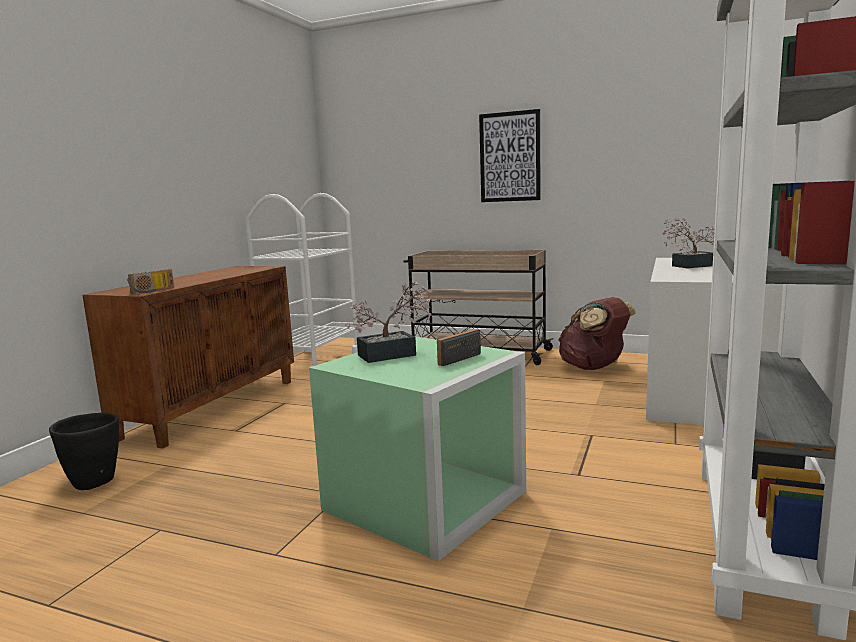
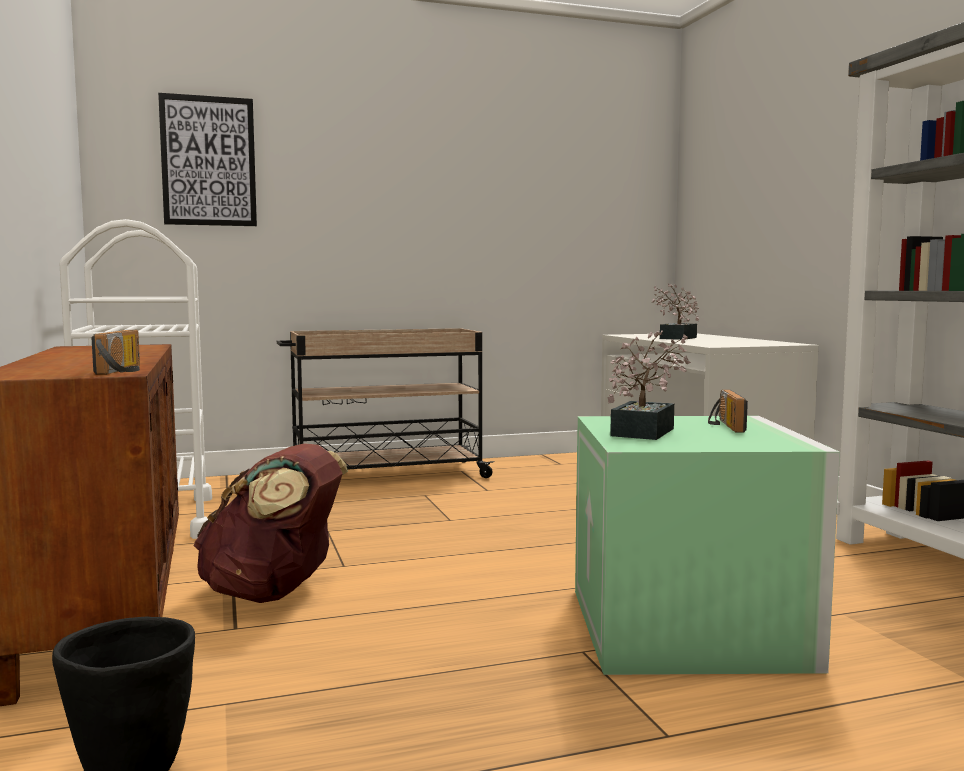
camera: 40 degrees left, 5 degrees down
(510, 157) = (408, 204): picture -> picture (208, 161)
(593, 367) = (552, 472): brown backpack -> brown backpack (274, 593)

